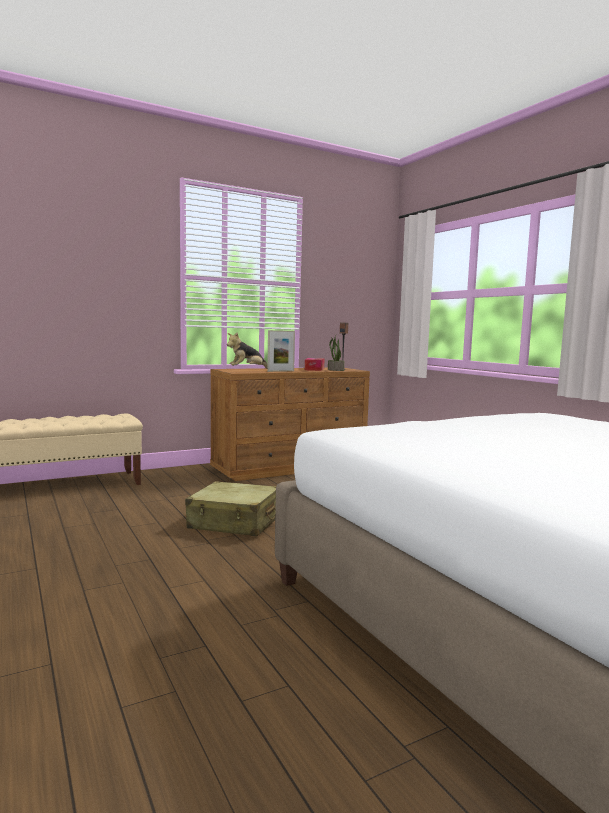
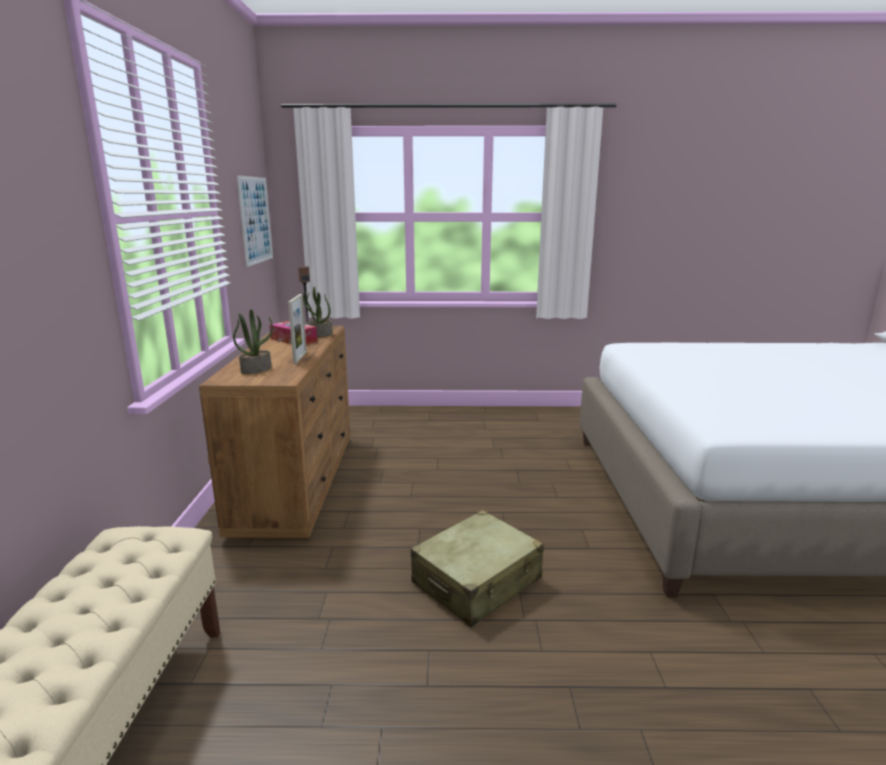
camera: 60 degrees left, 10 degrees up
(247, 370) = (256, 369): plush toy -> potted plant
(362, 297) = (255, 220): none -> picture

